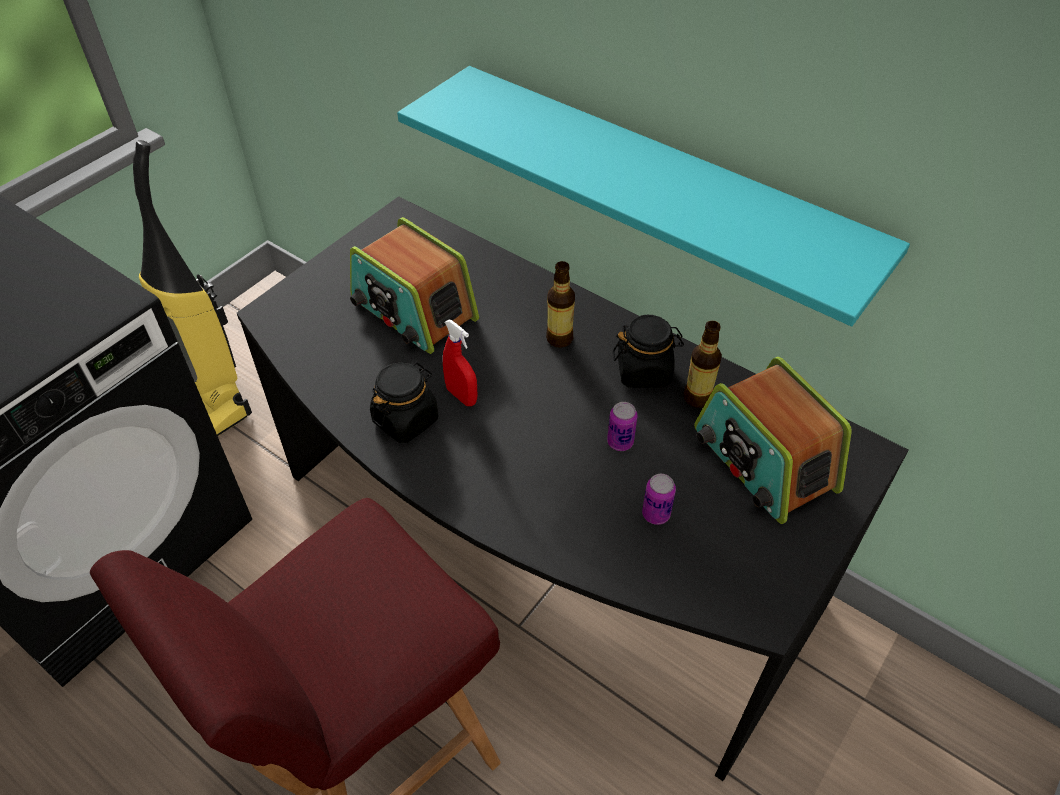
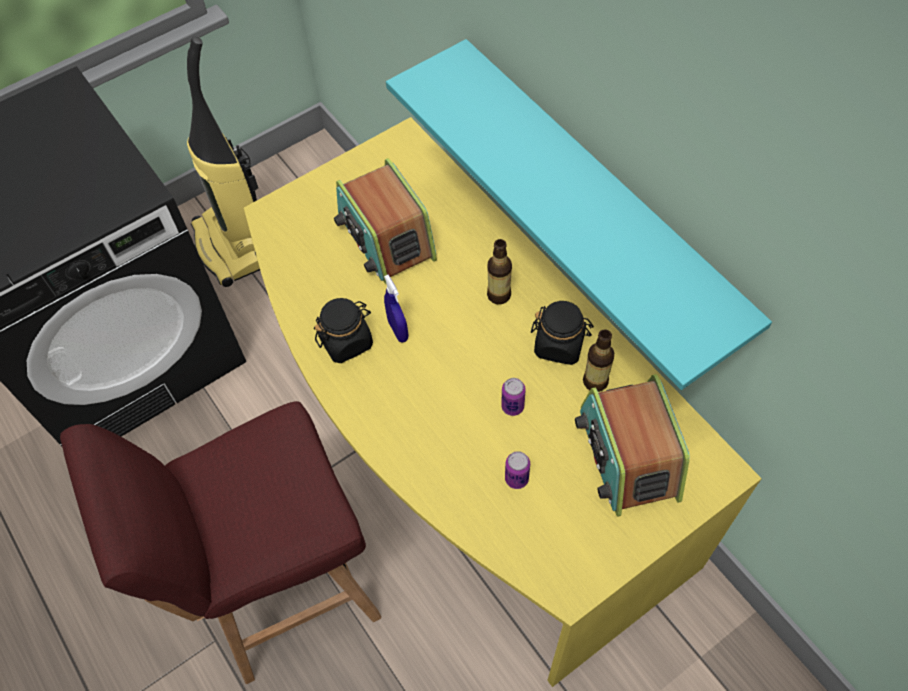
camera: 20 degrees right, 10 degrees up
(461, 396) = (398, 330): red spray bottle -> blue spray bottle
(536, 549) = (467, 449): black desk -> yellow desk

